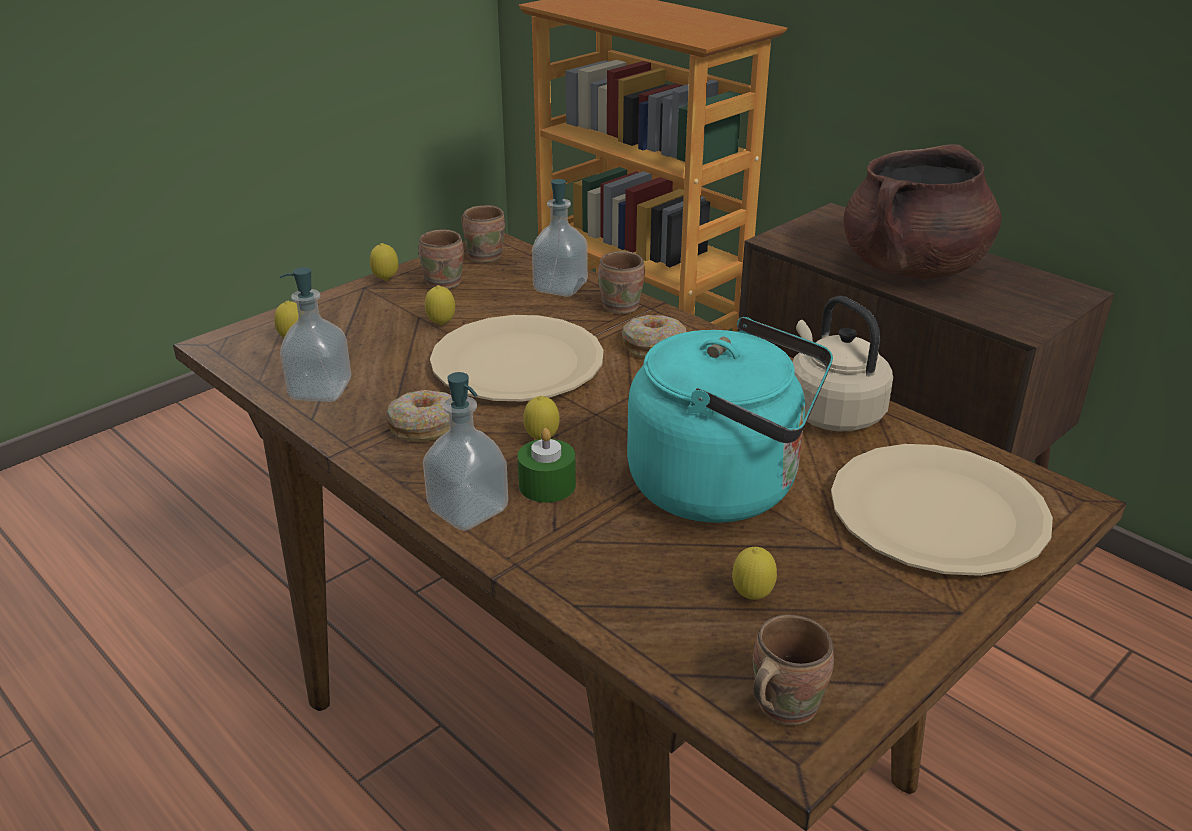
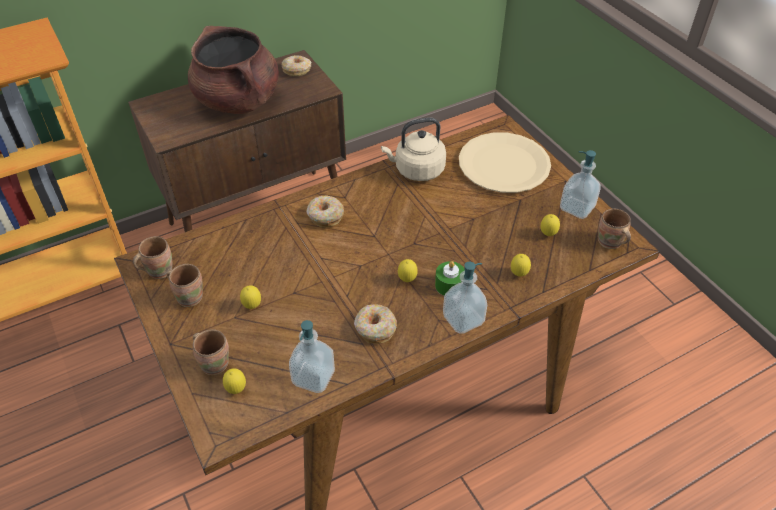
camera: 75 degrees left, 15 degrees up
(386, 280) = (166, 330): lemon -> lemon (518, 274)
(517, 363) = (319, 277): beige plate -> none
(560, 287) = (230, 240): soap dispenser -> soap dispenser (576, 208)
(624, 306) = (271, 217): brown mug -> brown mug (215, 362)
(724, 487) = (468, 222): turquoise kettle -> none
(1048, 297) = (297, 70): none -> donut

